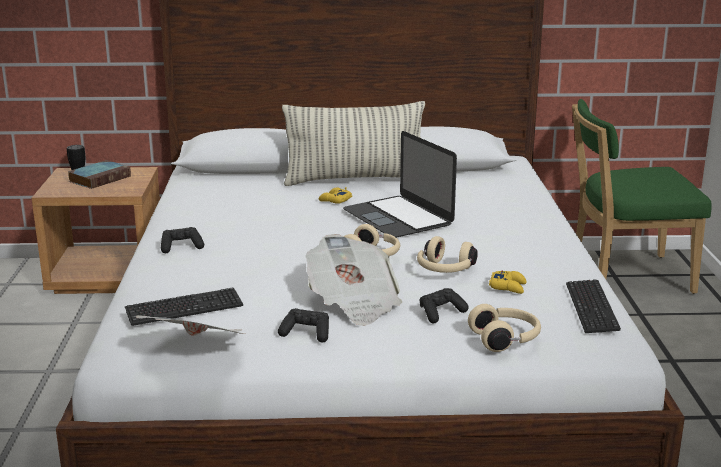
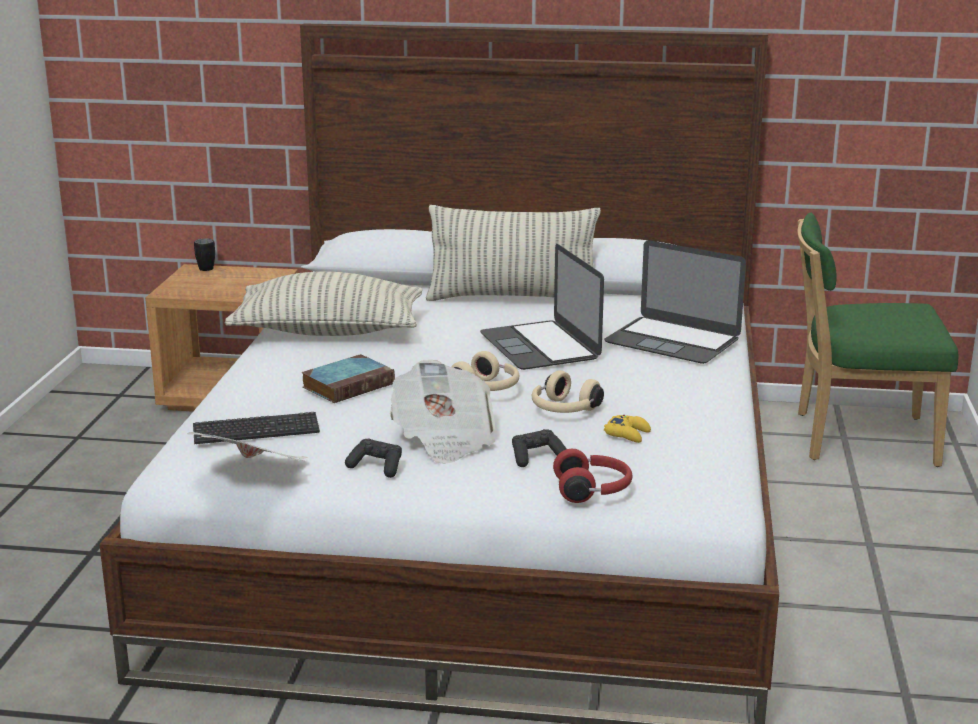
camera: 10 degrees right, 0 degrees up
(100, 178) = (228, 279): book -> book (349, 384)
(181, 247) = (281, 364): black game controller -> none
(212, 216) = (328, 332): none -> pillow
(335, 200) = (477, 321): yellow game controller -> none
(502, 206) = (672, 340): none -> laptop
(506, 339) = (593, 490): beige headphones -> red headphones
(591, 308) = (712, 464): keyboard -> none

